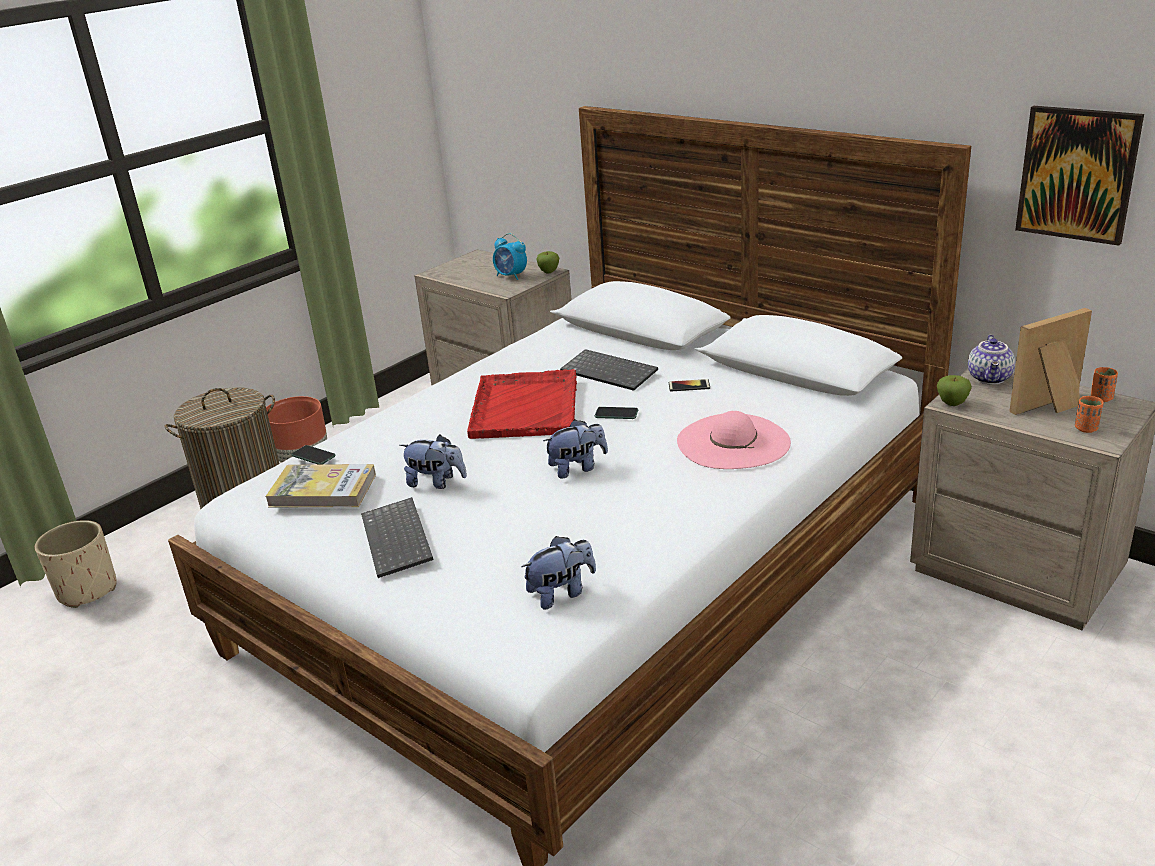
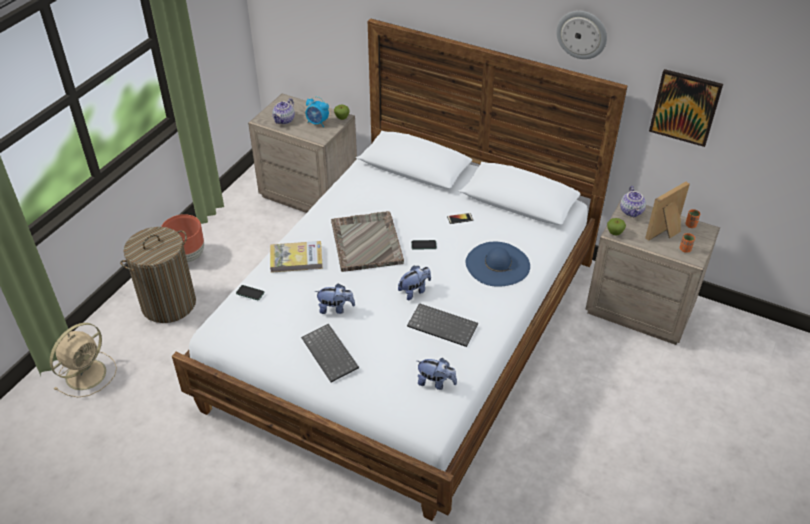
camera: 15 degrees left, 15 degrees up
(87, 590) = (87, 373): beige planter -> beige fan
(323, 490) = (270, 321): book -> book (296, 259)
(466, 273) = (284, 120): none -> teapot
(525, 406) = (366, 242): red tray -> grey tray
(561, 593) = (436, 382): plush toy -> plush toy turned 60 degrees clockwise
(611, 372) = (409, 208): keyboard -> keyboard (443, 325)
(733, 442) = (497, 264): pink hat -> blue hat
(891, 68) = (582, 34): none -> wall clock

